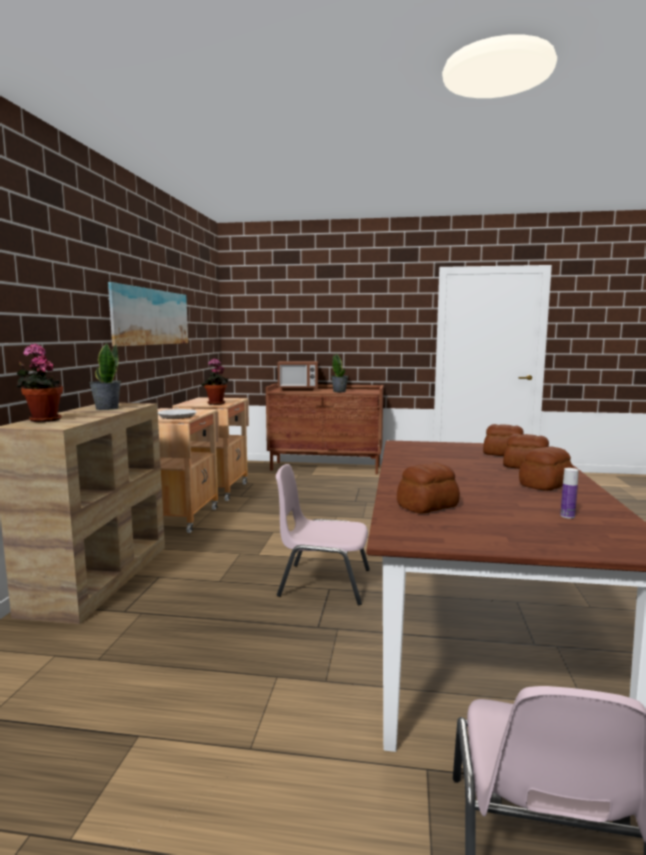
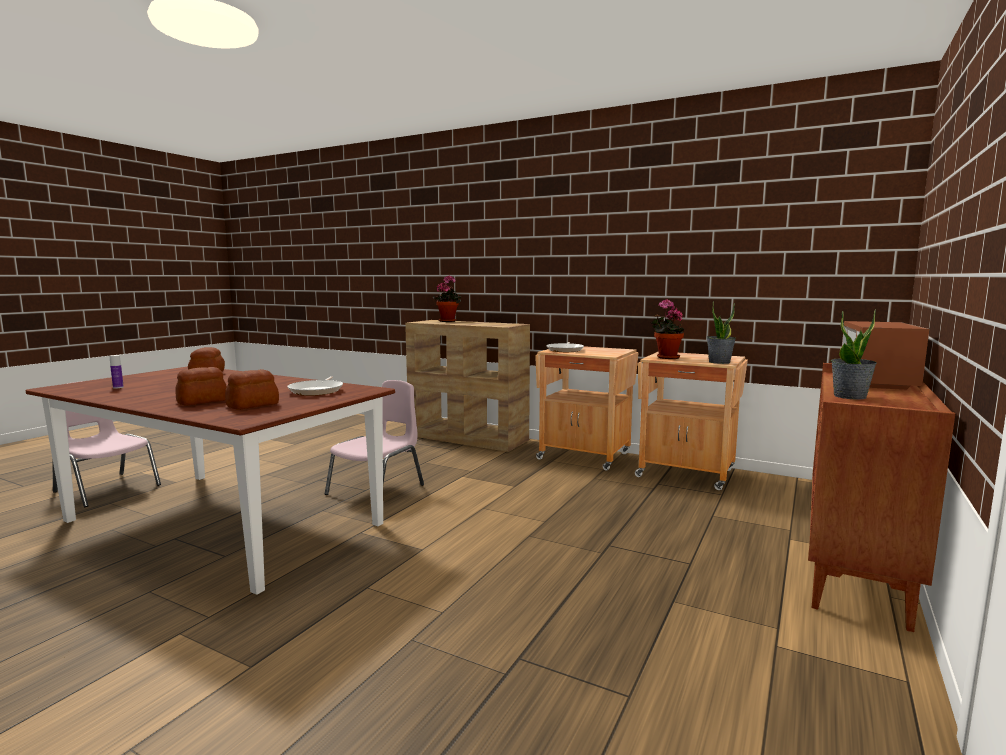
camera: 110 degrees right, 0 degrees up
(106, 408) = (488, 324): potted plant -> potted plant (719, 362)
(150, 317) = (636, 251): picture -> none
(430, 451) = (317, 391): none -> frying pan
(544, 485) = (160, 395): bread -> none

